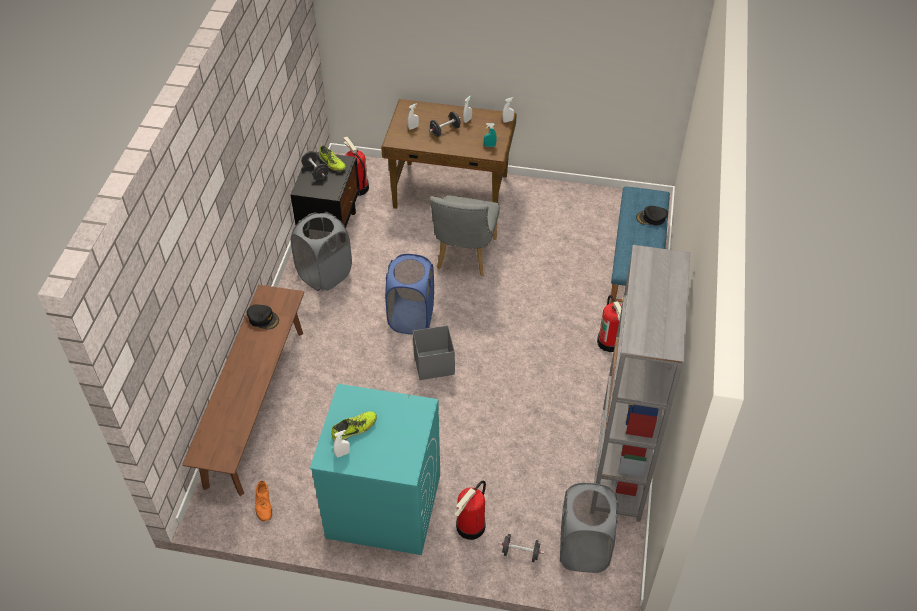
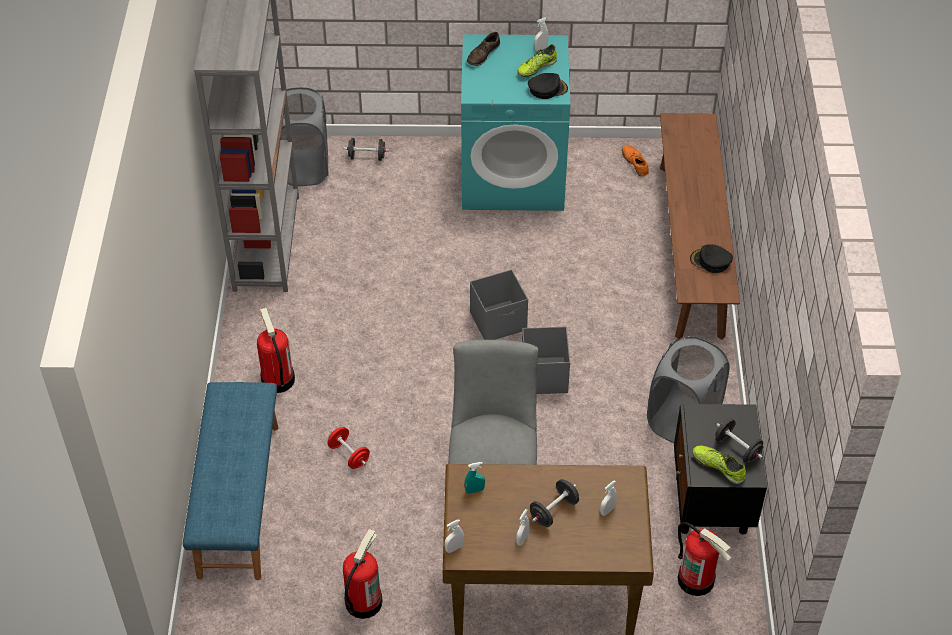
camera: 170 degrees right, 0 degrees up
(402, 454) = (483, 54): none -> brown shoe
(411, 317) = (544, 376): blue laundry basket -> grey storage box
(471, 527) = (420, 171): fire extinguisher -> fire extinguisher (363, 601)
(560, 283) = (349, 455): none -> red dumbbell
(651, 218) = (215, 478): black cap -> black cap (547, 89)

